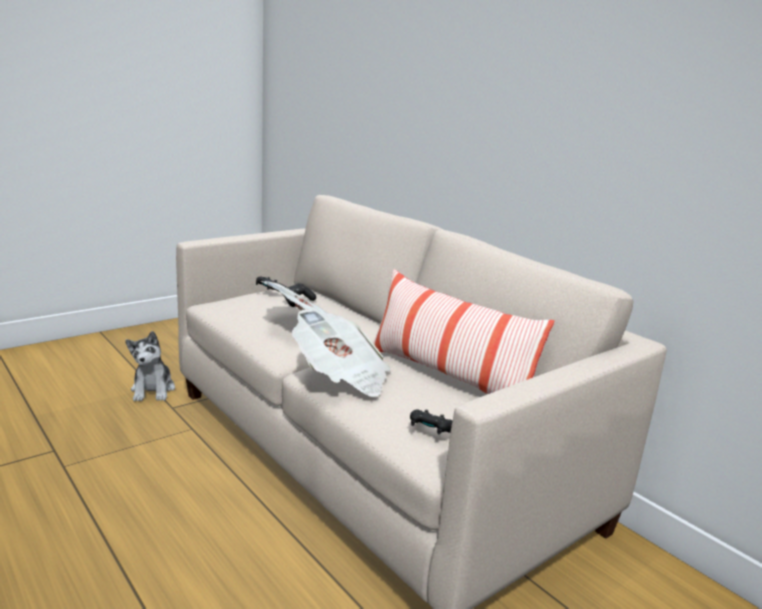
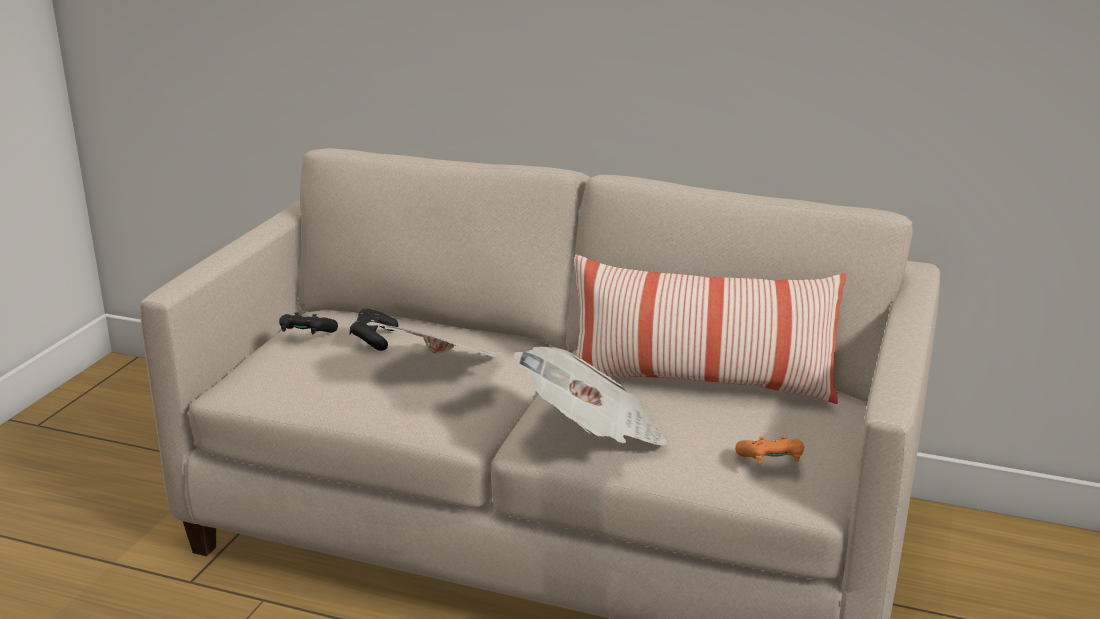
camera: 30 degrees left, 5 degrees up
(153, 390) = (121, 567): plush toy -> none
(431, 431) = (771, 462): black game controller -> orange game controller

